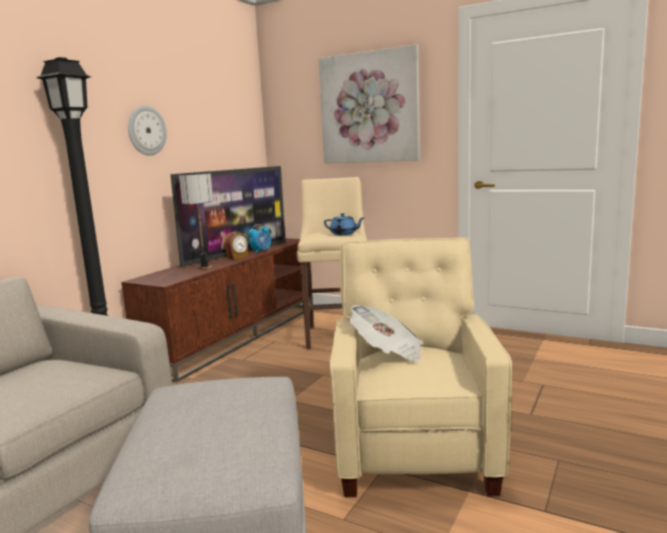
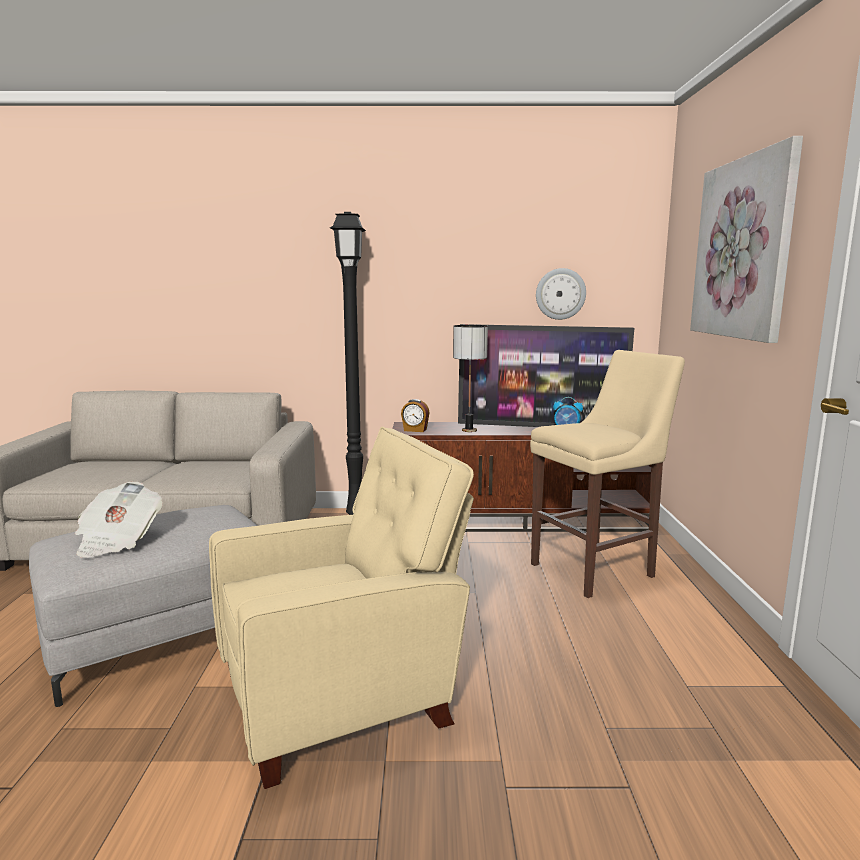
camera: 60 degrees right, 0 degrees up
(146, 130) = (455, 276): wall clock -> wall clock (560, 294)
(237, 257) = (526, 430): alarm clock -> alarm clock (415, 430)
(344, 234) = (596, 432): blue teapot -> none
(388, 352) = (325, 564): newspaper -> newspaper (118, 540)

